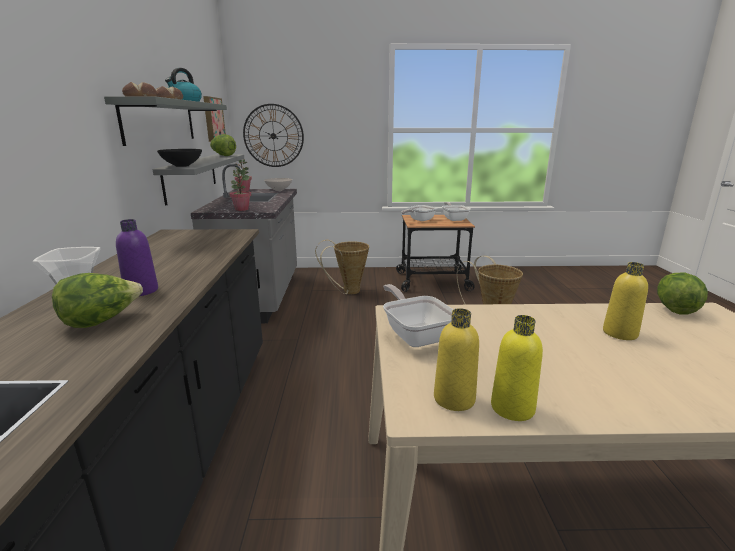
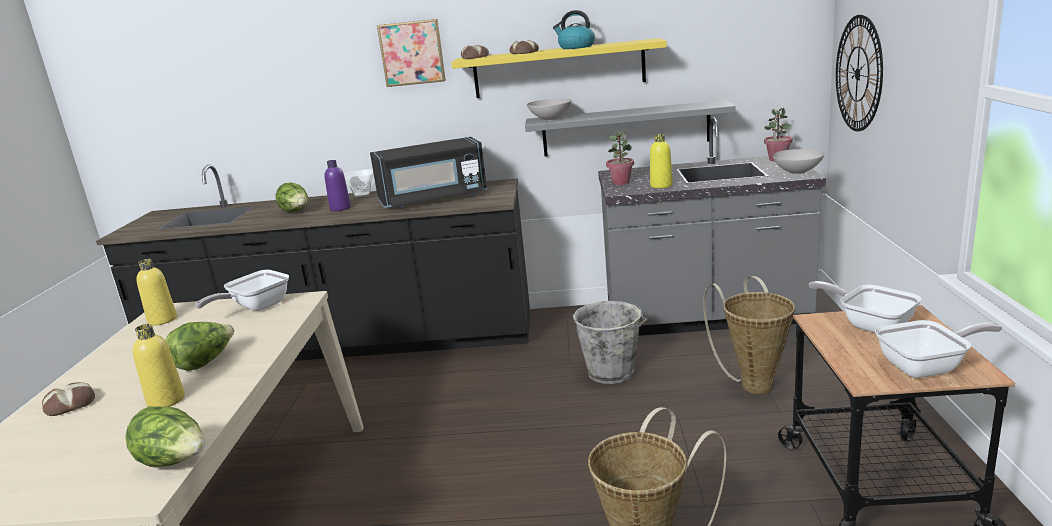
camera: 95 degrees right, 0 degrees up
(160, 121) = (559, 69): grey shelf -> yellow shelf
(181, 166) = (550, 119): black bowl -> white bowl
(185, 251) = (433, 199): none -> black microwave
(212, 119) = (735, 48): picture -> picture (412, 53)
(223, 156) = (693, 106): lettuce -> lettuce (205, 362)
(319, 325) = (612, 373): none -> grey bucket
(415, 334) = (255, 307): frying pan -> frying pan turned 150 degrees clockwise
(512, 408) = (133, 336): yellow bottle -> yellow bottle (661, 185)
(681, 389) = (70, 404): none -> bread

